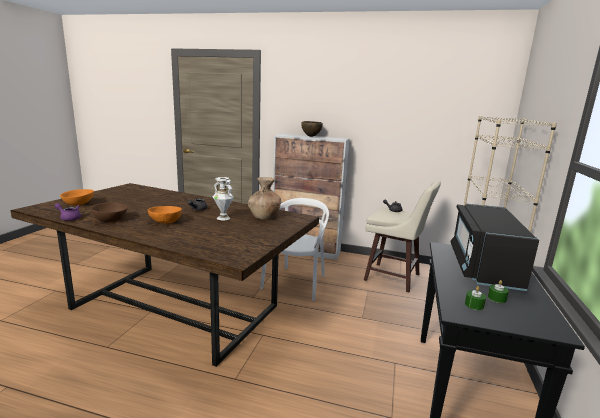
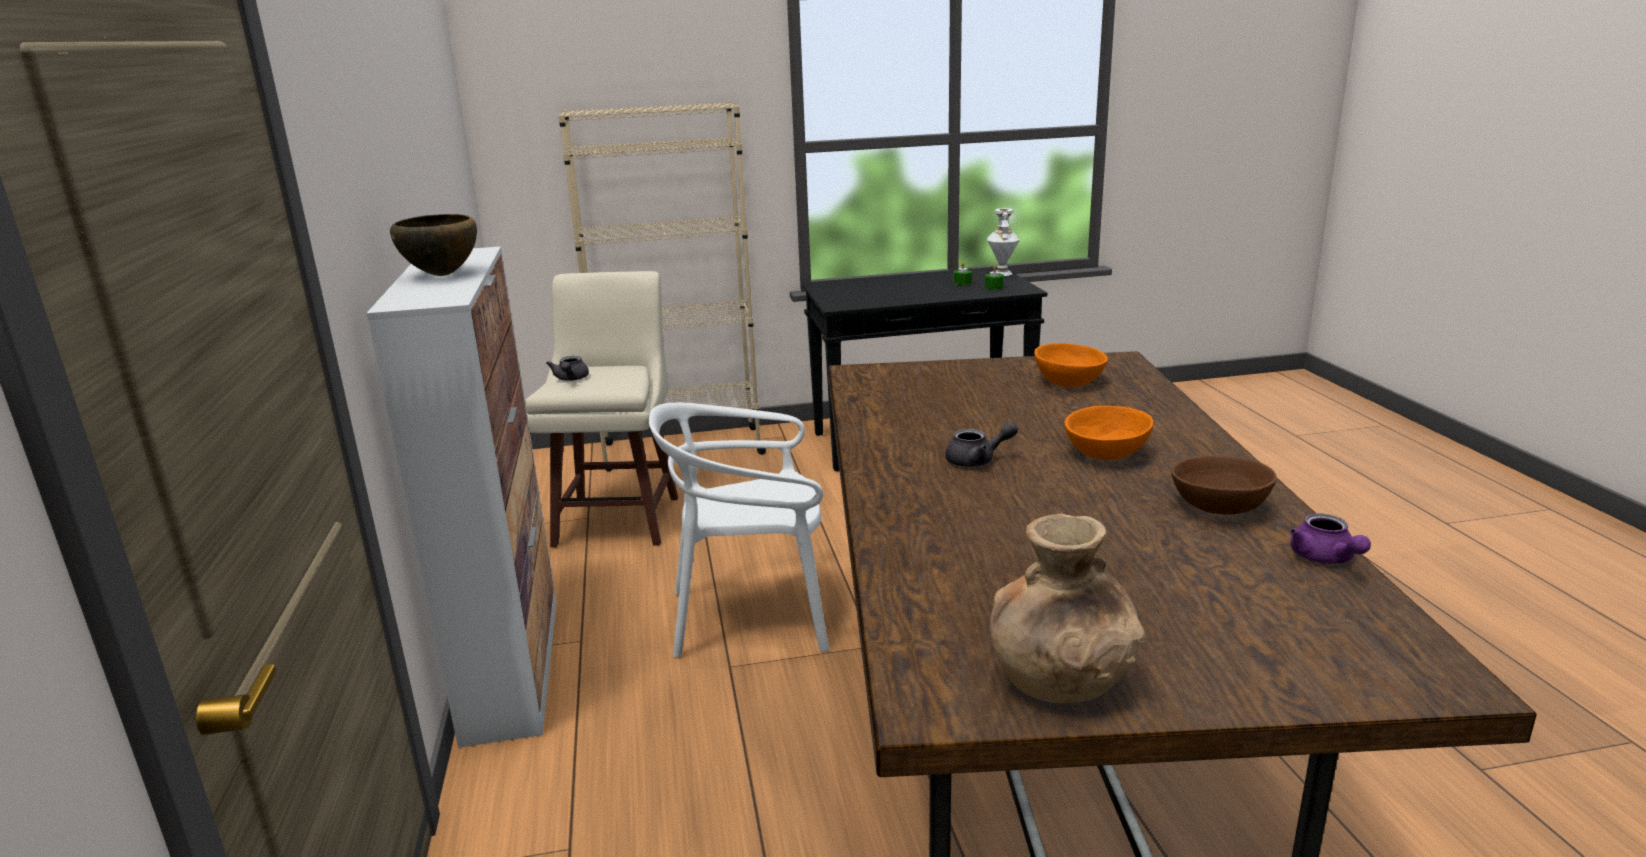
camera: 115 degrees left, 5 degrees up
(79, 204) = (1256, 632): orange bowl -> orange bowl (1067, 382)
(223, 218) = (980, 419): white vase -> white vase (1001, 273)
(264, 216) = (907, 395): brown vase -> brown vase (1060, 681)
(483, 267) = (881, 289): black microwave -> none

